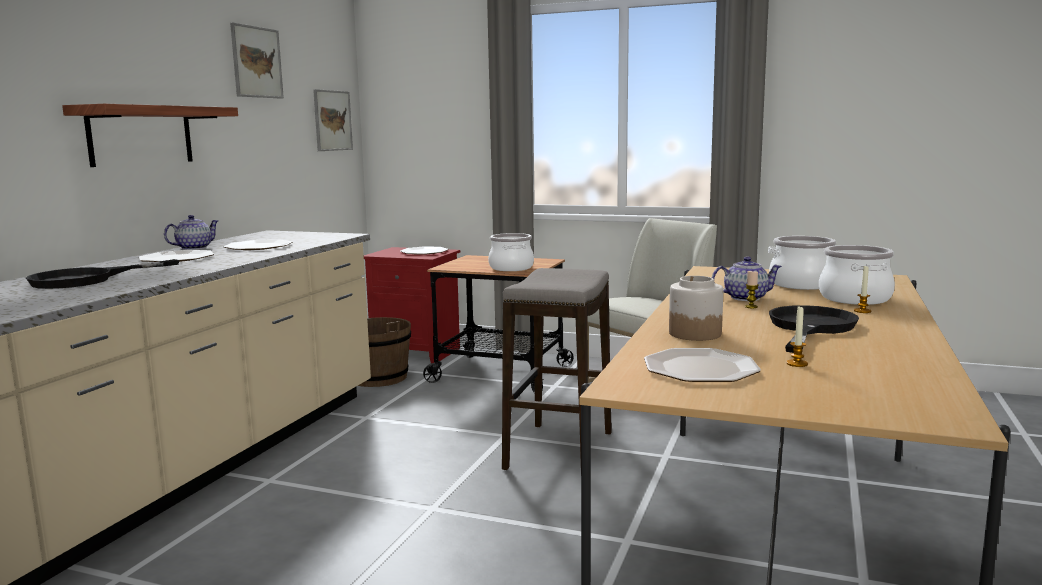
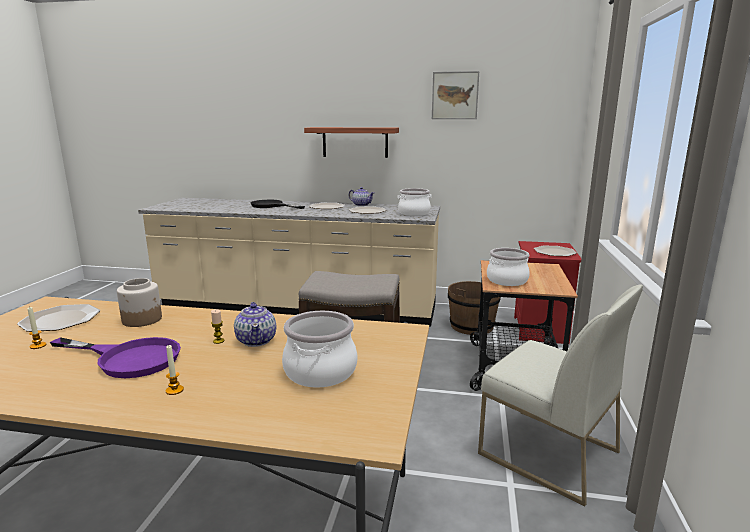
camera: 80 degrees right, 5 degrees up
(332, 120) = (538, 134): picture -> none
(809, 328) = (129, 358): black frying pan -> purple frying pan
(854, 298) = (236, 393): cooking pot -> cooking pot (414, 213)

